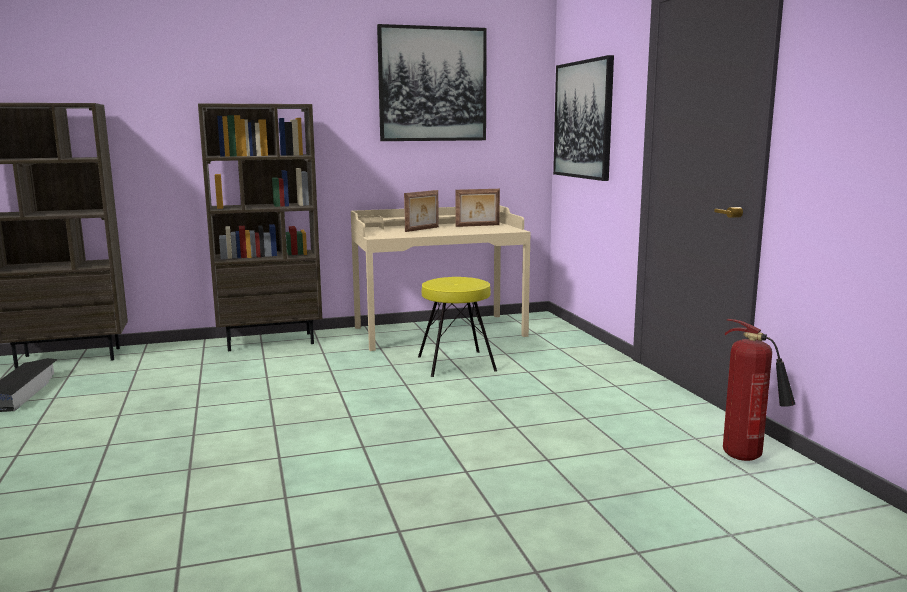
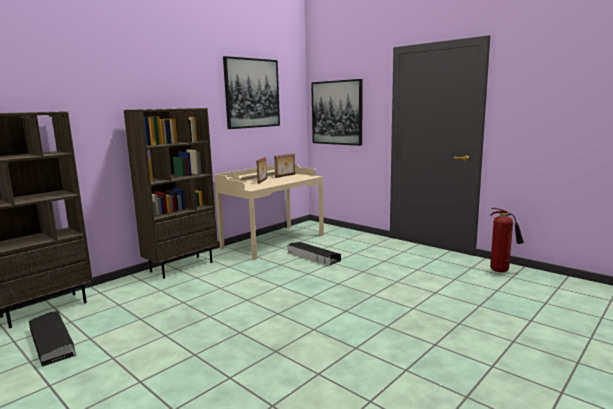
camera: 30 degrees left, 0 degrees up
(456, 364) = (313, 257): yellow stool -> black storage box

